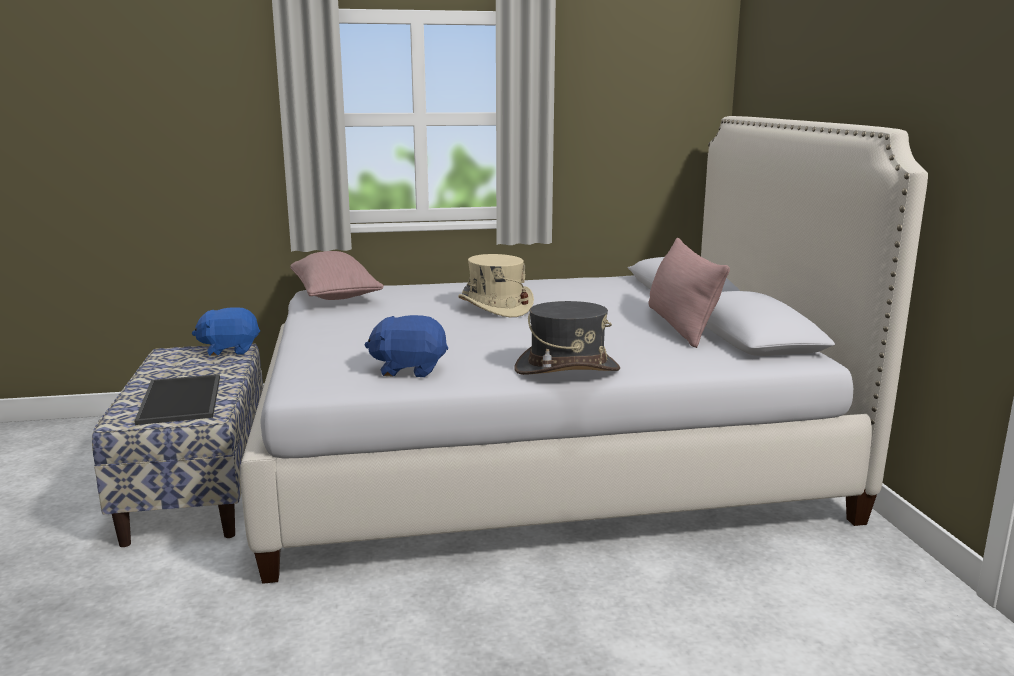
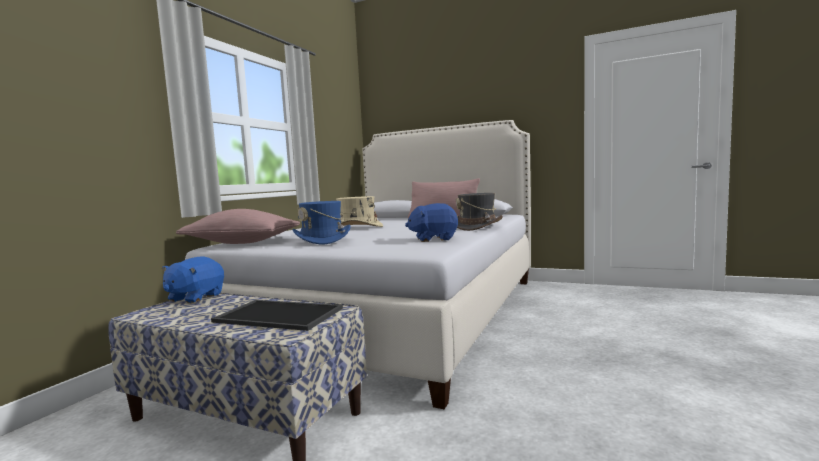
camera: 55 degrees left, 10 degrees down
(360, 321) = (323, 240): none -> blue hat
(409, 369) = (433, 239): blue plush toy -> blue plush toy turned 45 degrees clockwise

